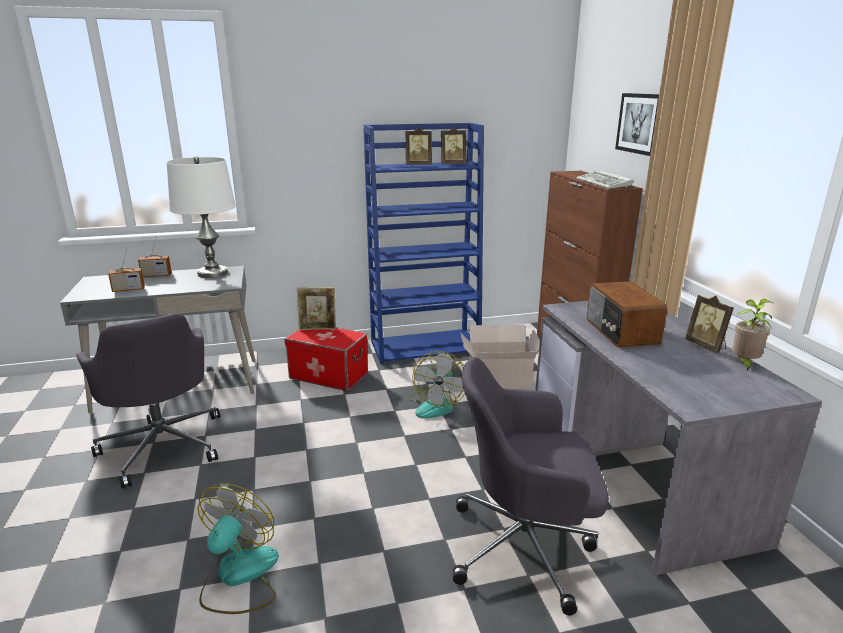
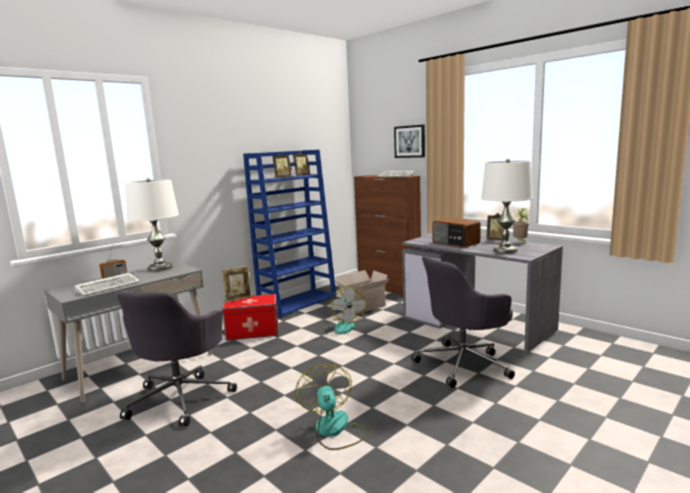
camera: 30 degrees left, 10 degrees down
(128, 289) = (109, 286): radio -> keyboard
(163, 445) = (181, 398): grey office chair -> grey office chair turned 75 degrees clockwise
(678, 378) = (505, 250): none -> white table lamp

